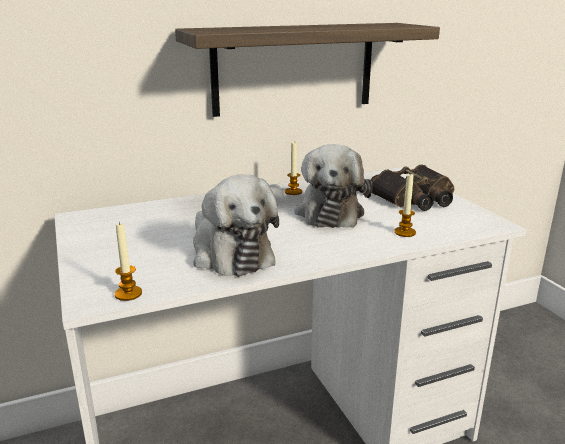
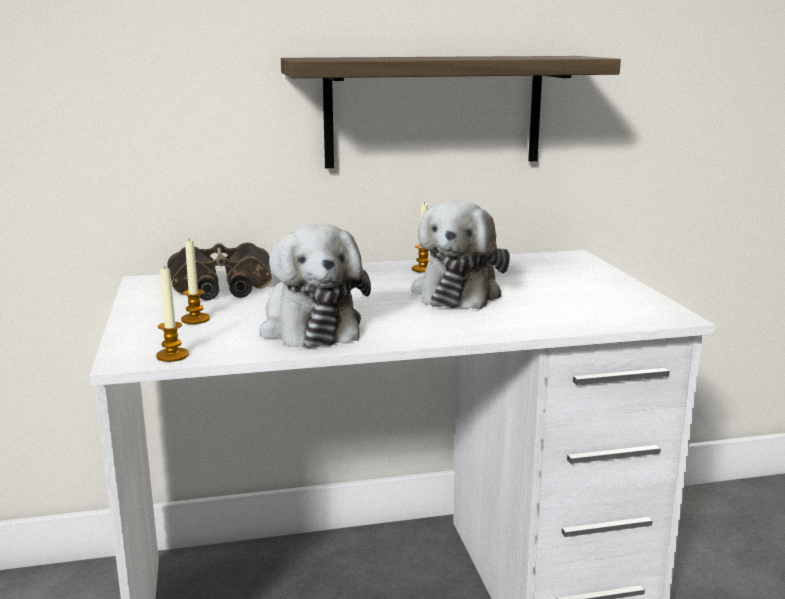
camera: 10 degrees right, 5 degrees down
(405, 232) = (544, 318): candle -> candle (195, 319)
(415, 198) = (581, 284): binoculars -> binoculars (221, 286)

